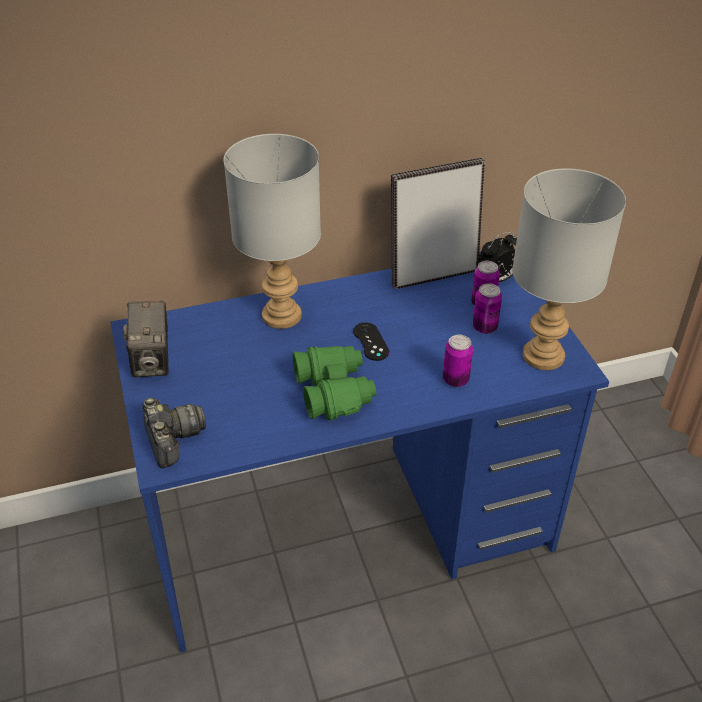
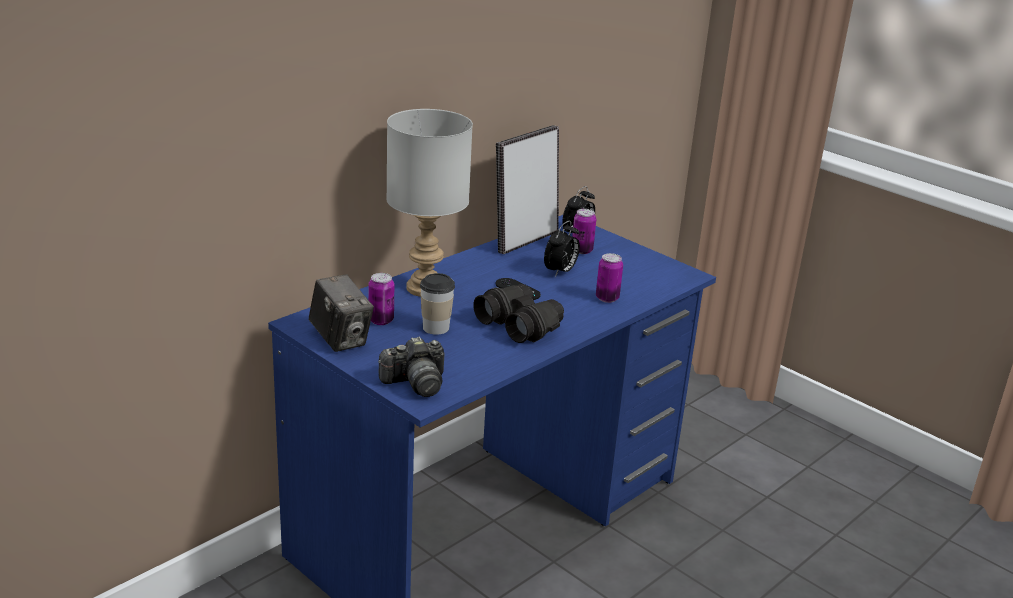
camera: 30 degrees left, 15 degrees down
(172, 439) = (415, 383): camera -> camera turned 120 degrees clockwise
(249, 372) = (436, 328): none -> cup
(334, 391) = (520, 325): green binoculars -> black binoculars
(435, 328) = (560, 272): none -> alarm clock
(484, 327) = (597, 264): can -> can (381, 320)
(541, 356) = (656, 272): grey table lamp -> none

